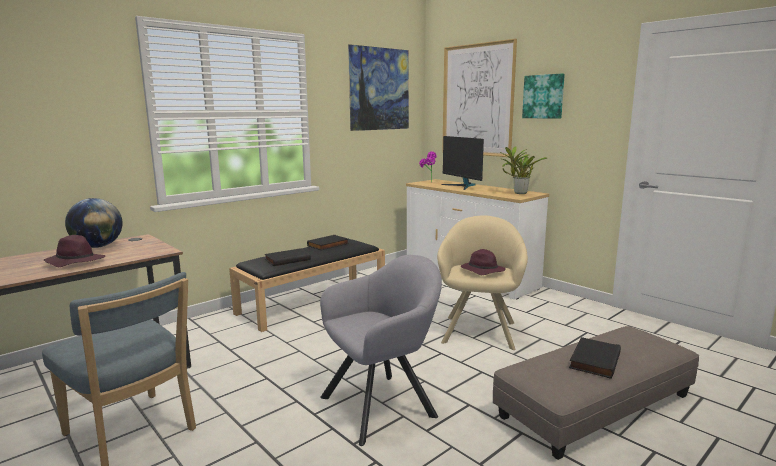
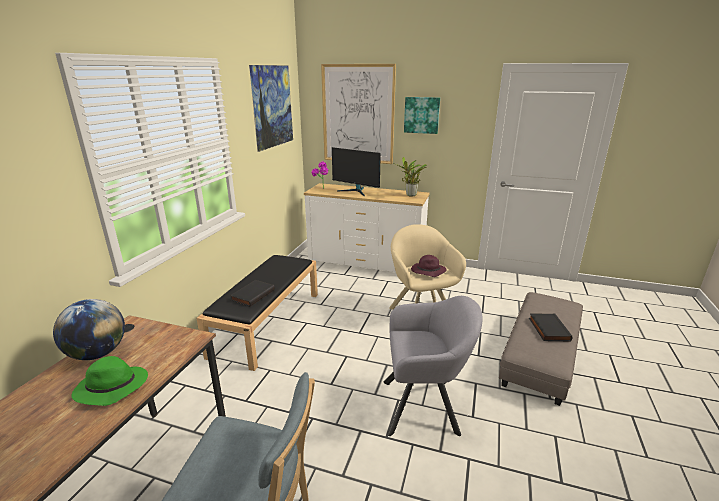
camera: 30 degrees left, 10 degrees up
(75, 262) = (111, 388): purple hat -> green hat
(328, 245) = (268, 267): black book -> none
(384, 404) = (425, 406): grey armchair -> grey armchair turned 60 degrees clockwise

